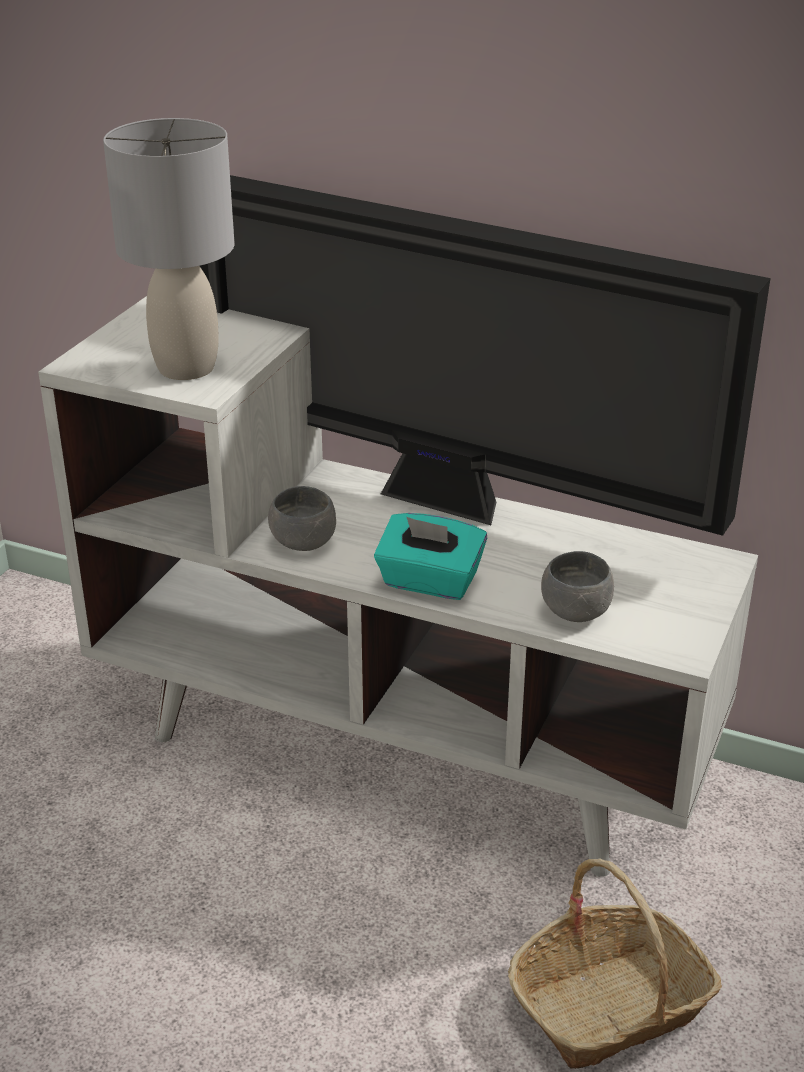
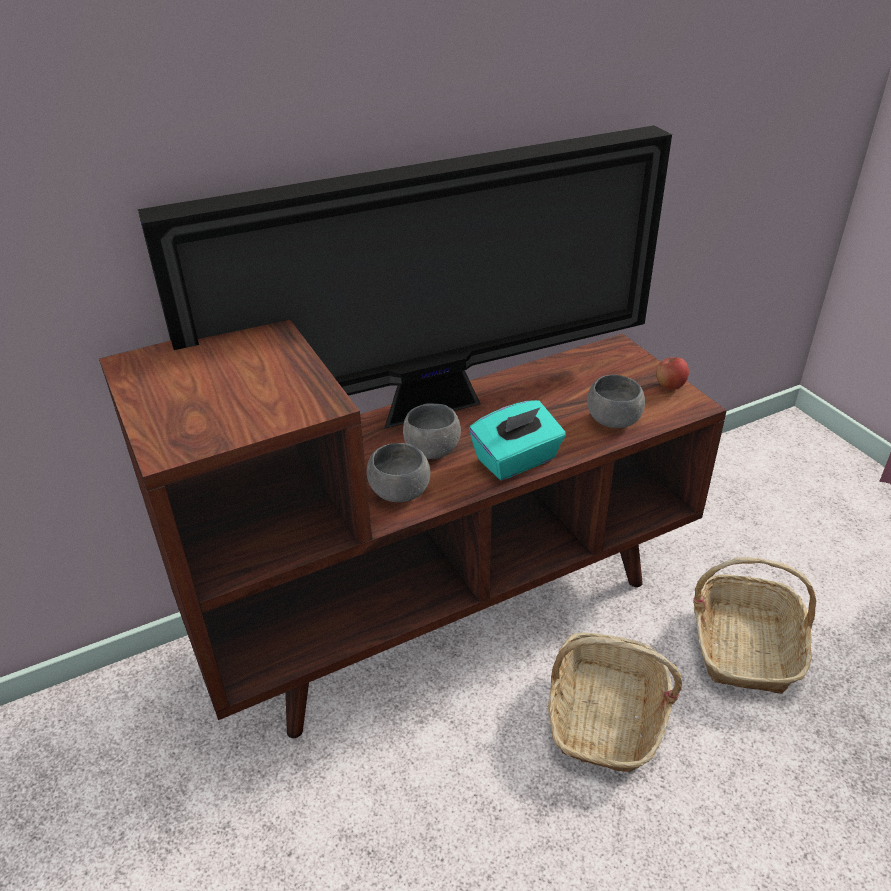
camera: 50 degrees left, 5 degrees up
(187, 368) = (268, 396): grey table lamp -> none
(383, 531) = (432, 450): none -> grey bowl
(385, 931) = (605, 715): none -> basket
(406, 749) = (450, 604): white tv stand -> brown tv stand
(698, 623) = (670, 385): none -> apple

